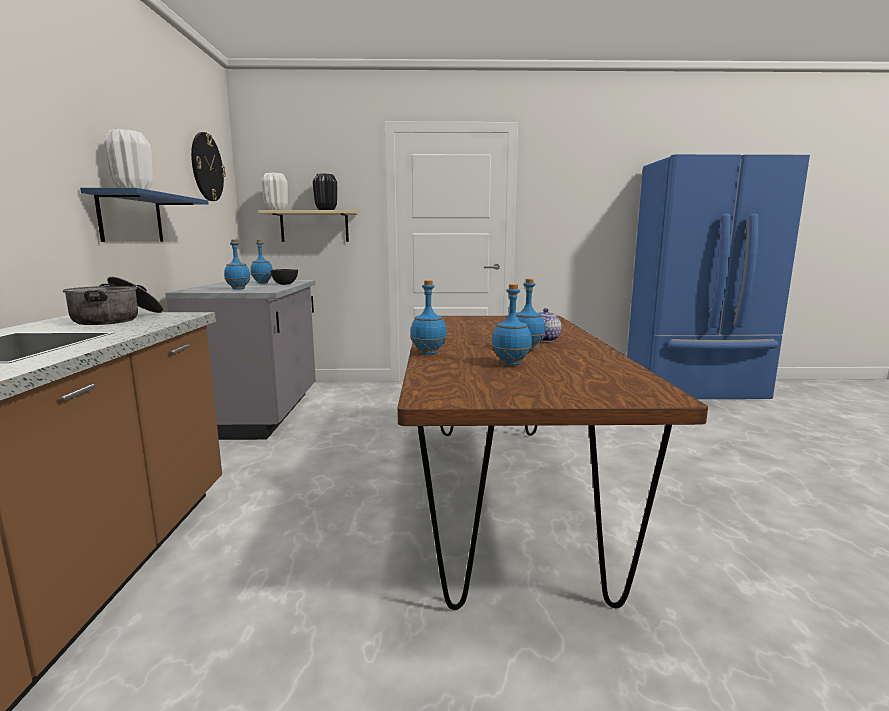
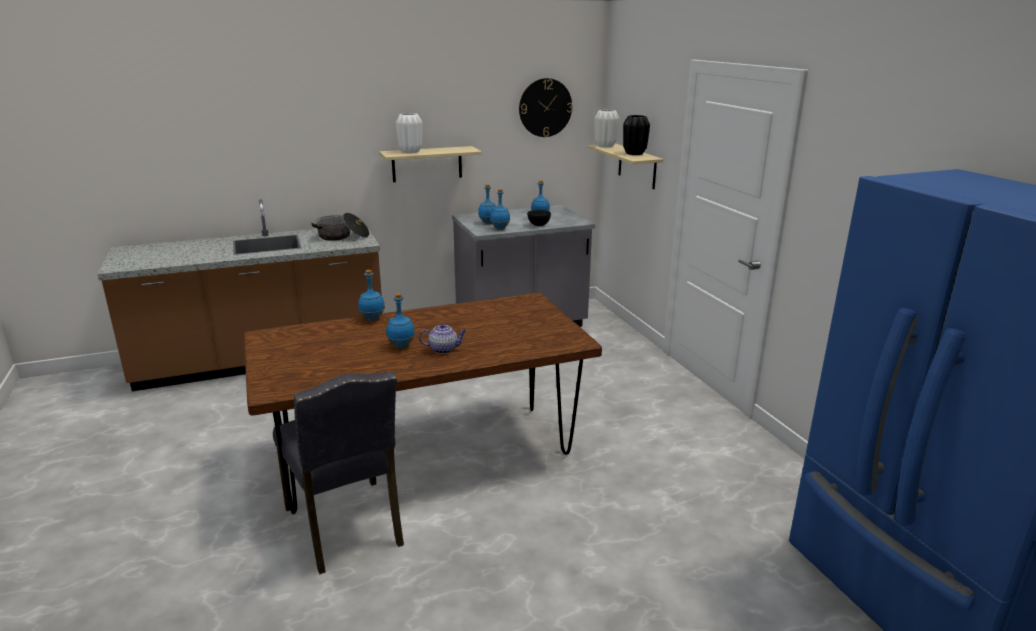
camera: 70 degrees right, 10 degrees up
(131, 218) = (427, 164): blue shelf -> beige shelf
(510, 364) = (347, 345): blue bottle -> blue bottle (500, 228)
(645, 562) = (347, 527): none -> grey chair

